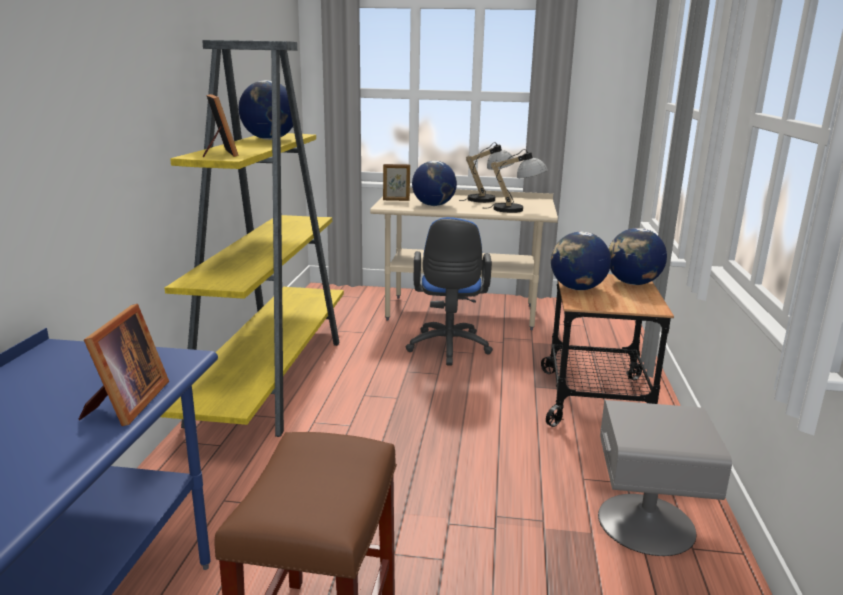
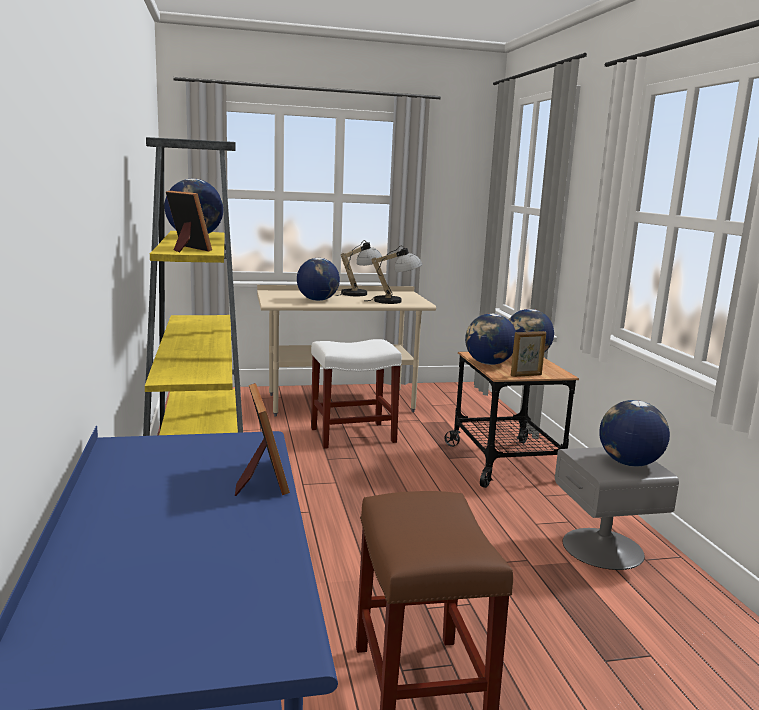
camera: 20 degrees left, 5 degrees down
(396, 200) = (276, 297): picture frame -> picture frame (526, 375)
(448, 349) = (351, 435): blue office chair -> white stool
(678, 430) = (629, 463): none -> globe

